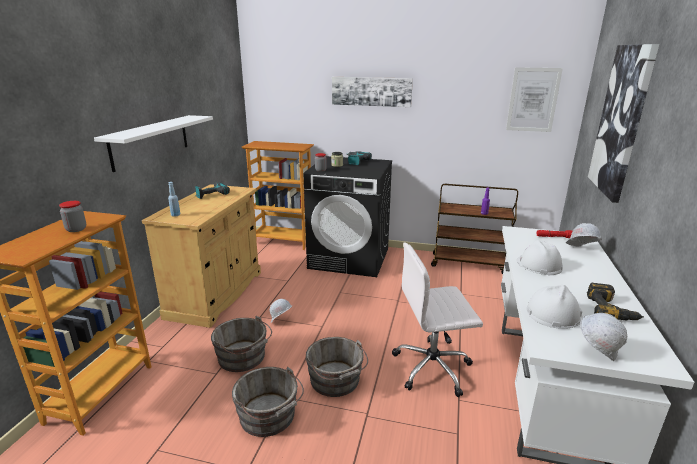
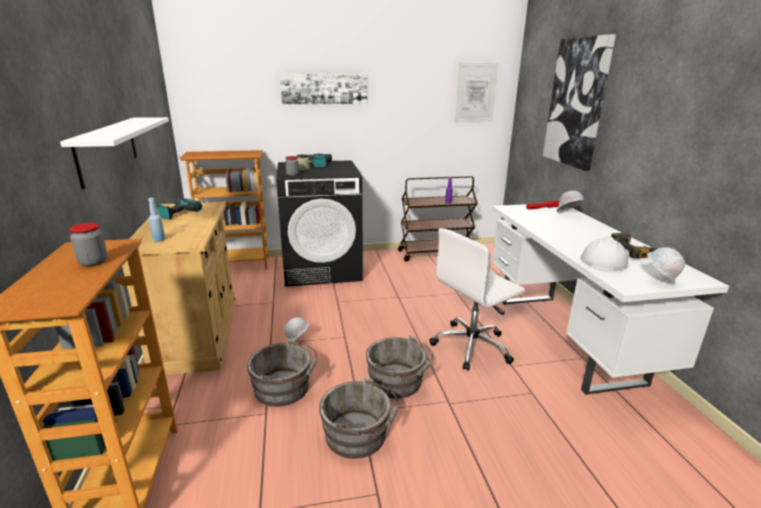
camera: 25 degrees left, 0 degrees up
(538, 265) = (553, 230): white hard hat -> none

